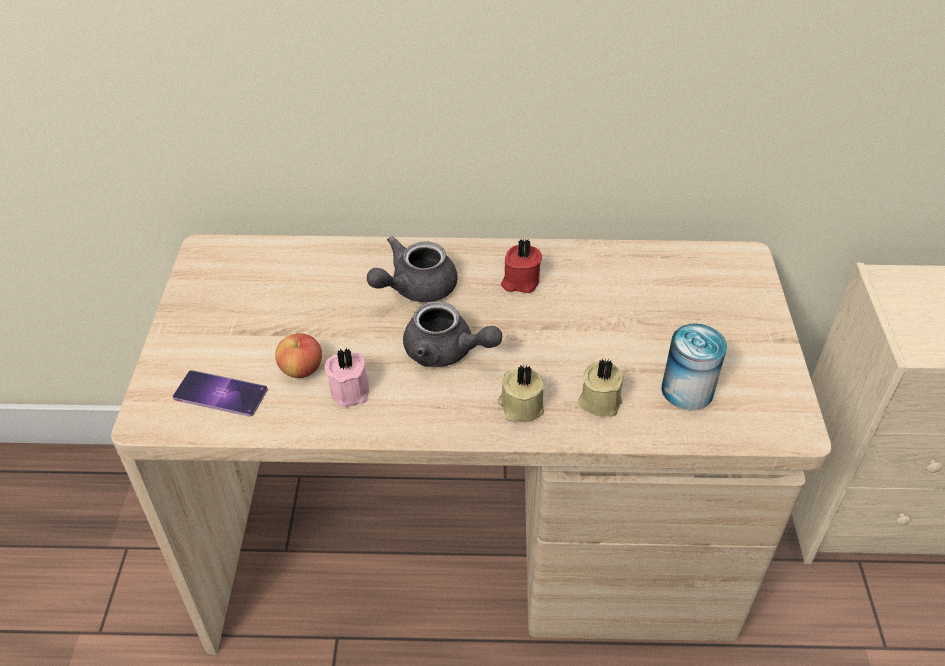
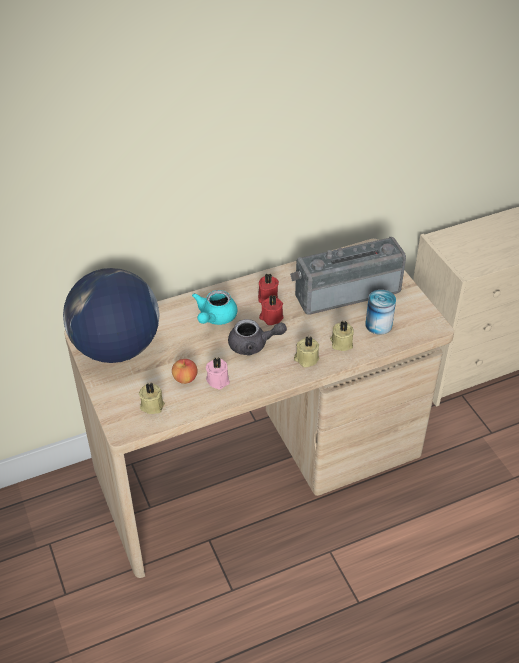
camera: 25 degrees left, 0 degrees up
(220, 394) = (152, 405): phone -> beige candle
(236, 287) = (116, 348): none -> globe
(415, 288) = (215, 318): grey teapot -> turquoise teapot
(505, 316) = (271, 317): none -> red candle
(660, 312) = (345, 291): none -> radio

